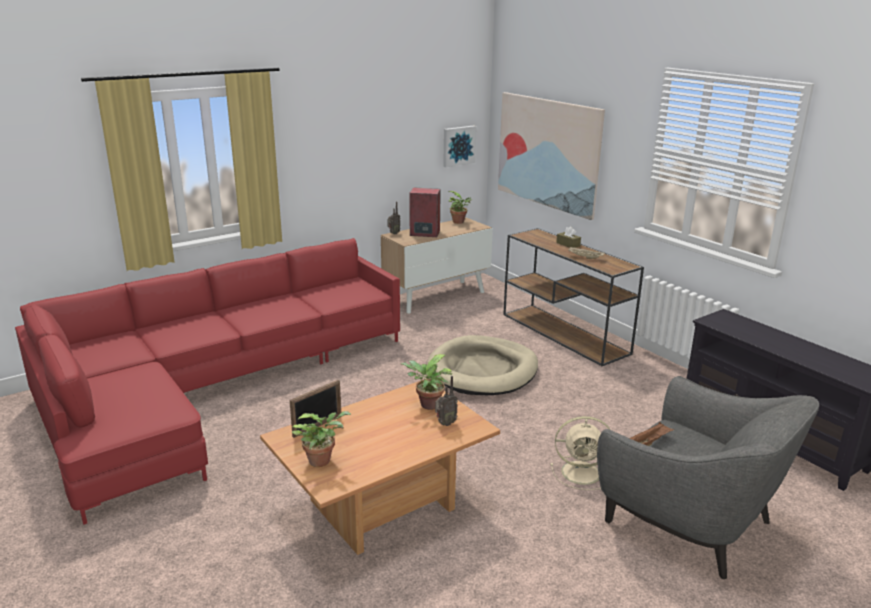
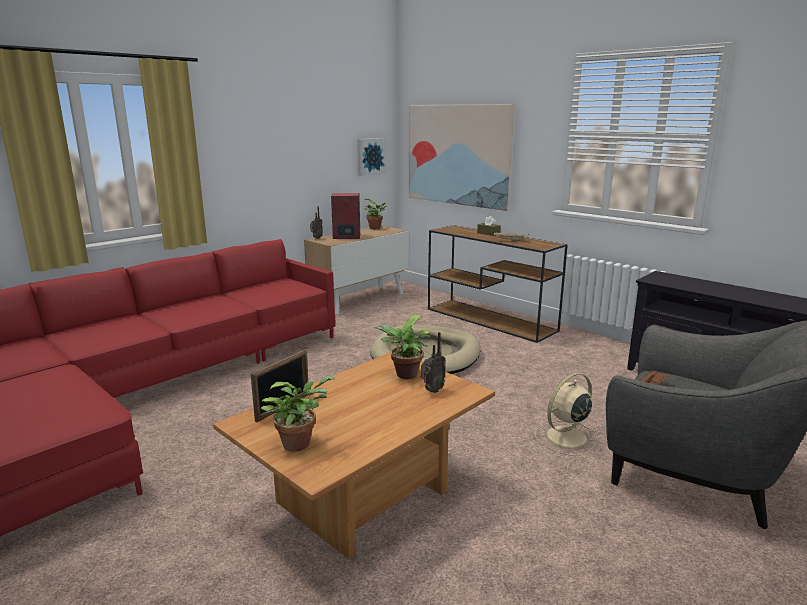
camera: 10 degrees left, 5 degrees down
(582, 473) = (565, 438): beige fan -> beige fan turned 150 degrees clockwise

